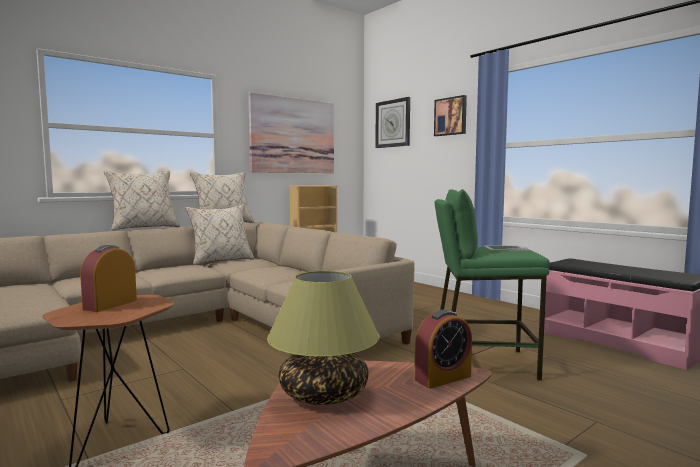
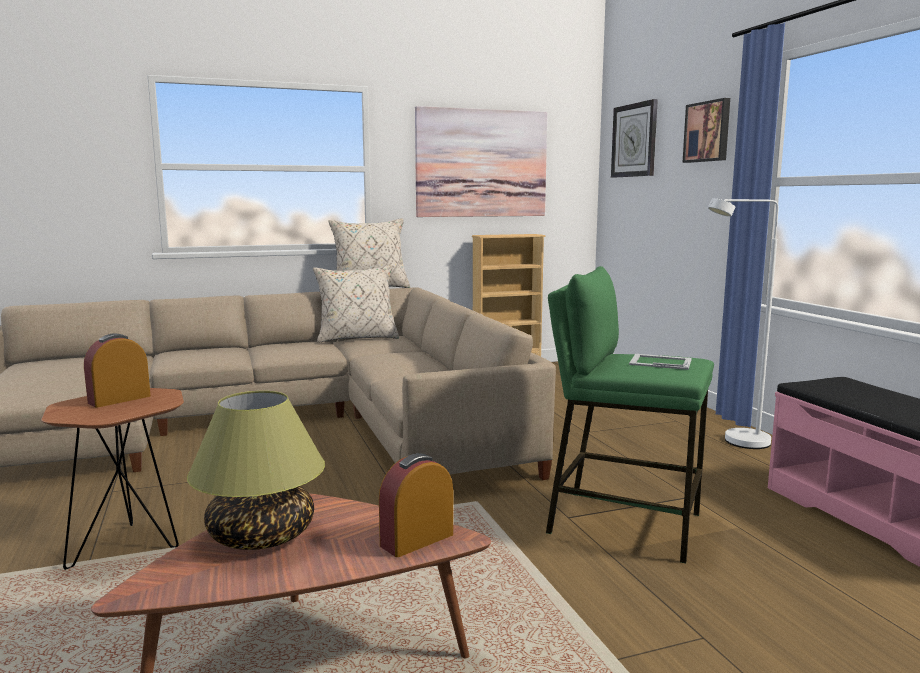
camera: 20 degrees right, 5 degrees up
(144, 228) = (266, 292): beige pillow -> none
(443, 378) = (417, 540): alarm clock -> alarm clock turned 150 degrees clockwise
(497, 309) = (736, 442): none -> white floor lamp

